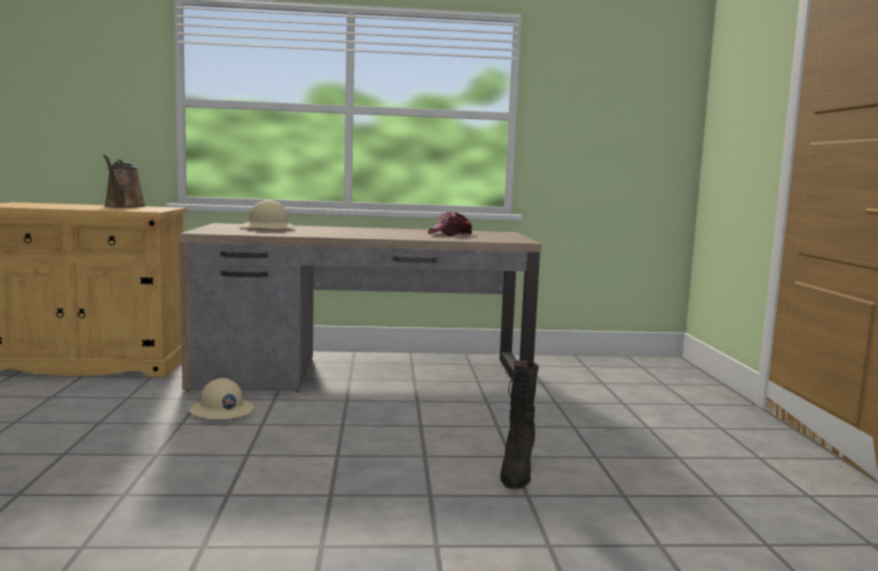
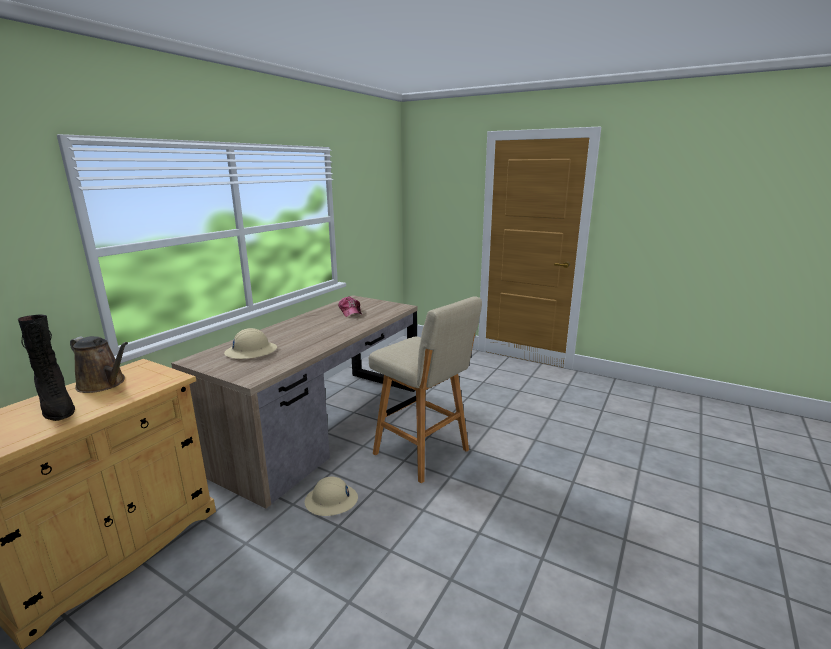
camera: 55 degrees left, 10 degrees up
(373, 431) = (423, 453): none -> beige stool
(516, 472) = (509, 432): black boot -> black boot (57, 407)

